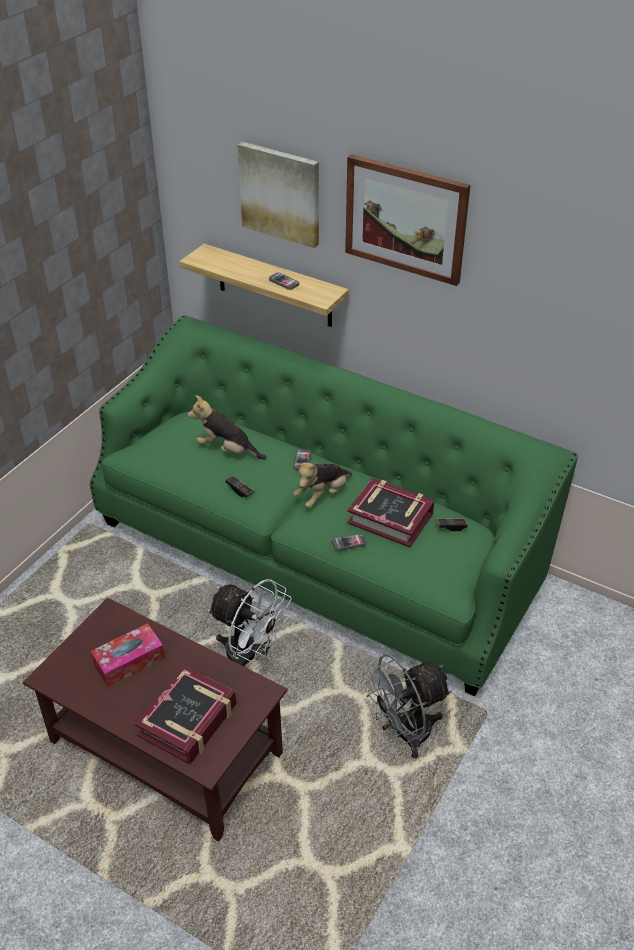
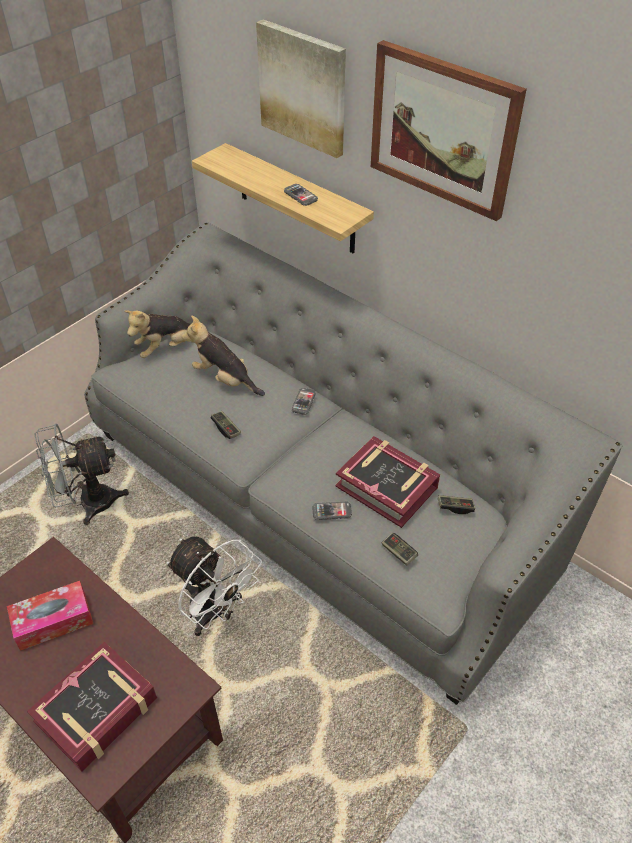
camera: 10 degrees right, 5 degrees up
(317, 553) = (316, 500): green sofa -> grey sofa
(322, 495) = (317, 447): plush toy -> plush toy (166, 348)
(404, 734) = (365, 740): grey fan -> grey fan (88, 503)
(412, 566) = (399, 553): none -> game controller

